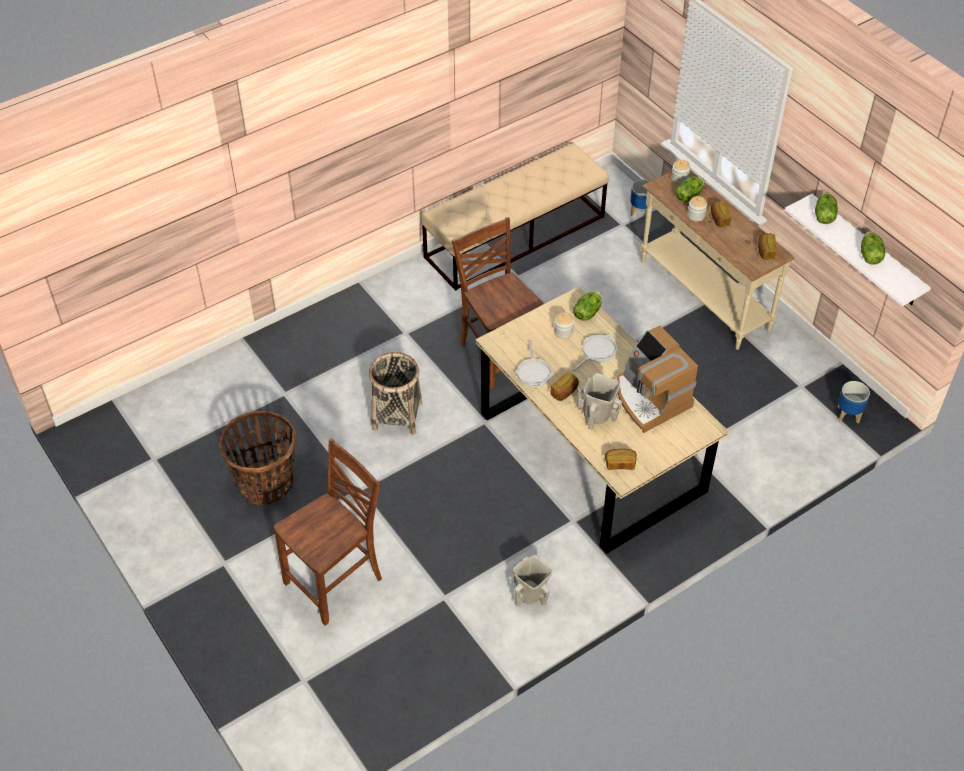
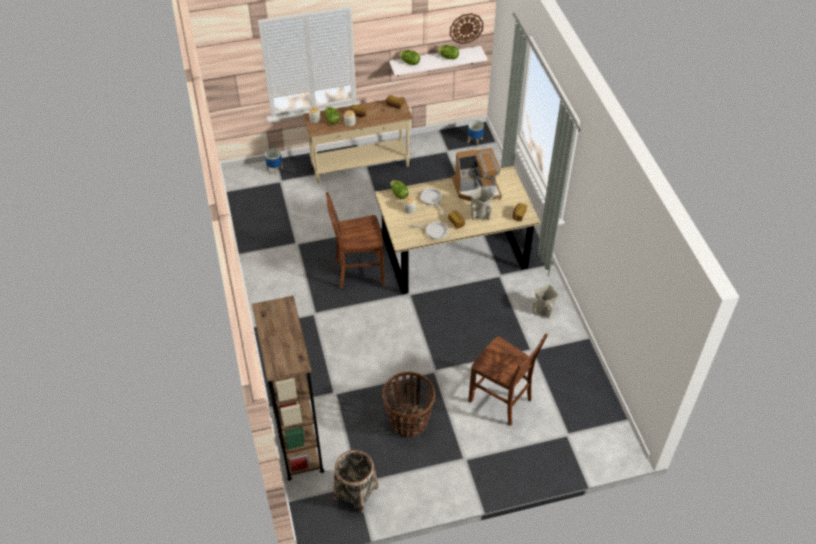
camera: 70 degrees left, 0 degrees up
(200, 381) = (298, 441): none -> brown bookcase
(336, 582) = (501, 400): brown chair -> brown chair turned 150 degrees clockwise
(397, 415) = (383, 336): basket -> basket (356, 492)
(515, 236) = (260, 234): beige bench -> none
(919, 239) = (466, 28): none -> wall clock

